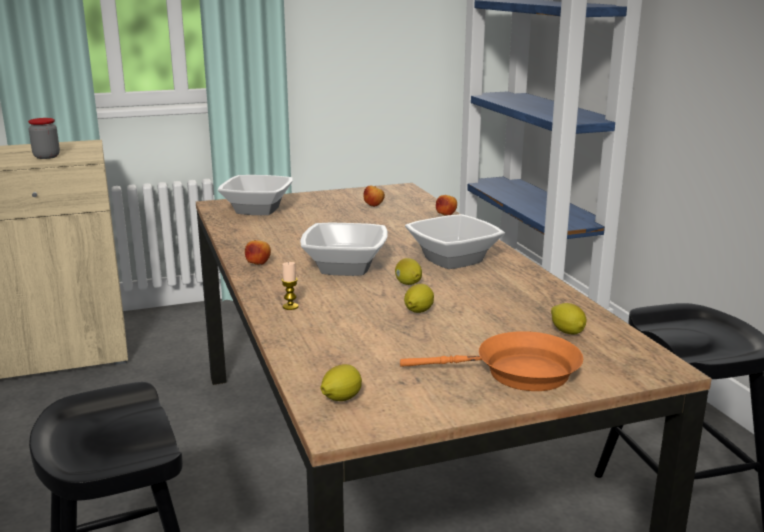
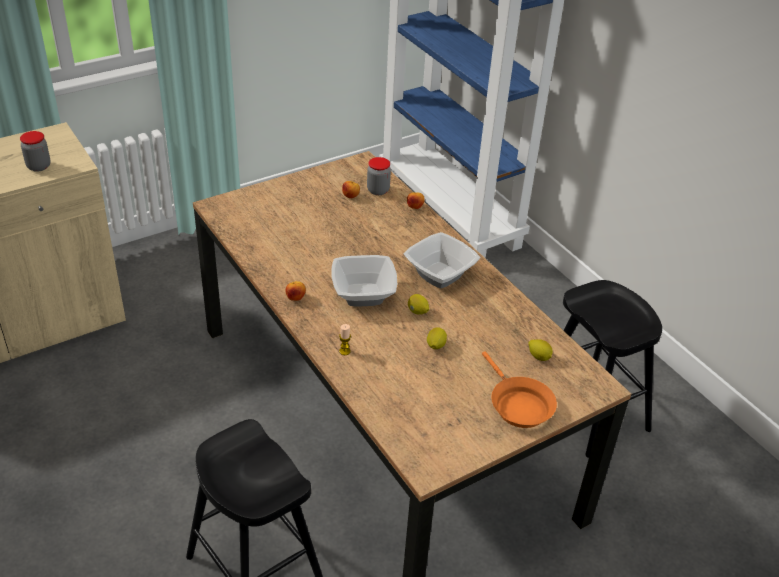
camera: 15 degrees left, 20 degrees up
(256, 209) = (253, 212): bowl -> none
(341, 399) = (418, 446): lemon -> none
(408, 204) = (378, 190): none -> jar
(518, 373) = (518, 405): orange frying pan -> orange frying pan turned 75 degrees clockwise

